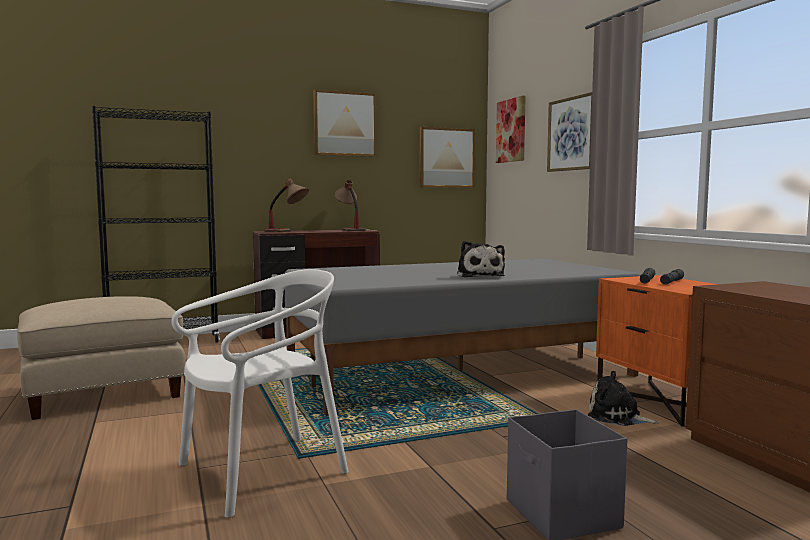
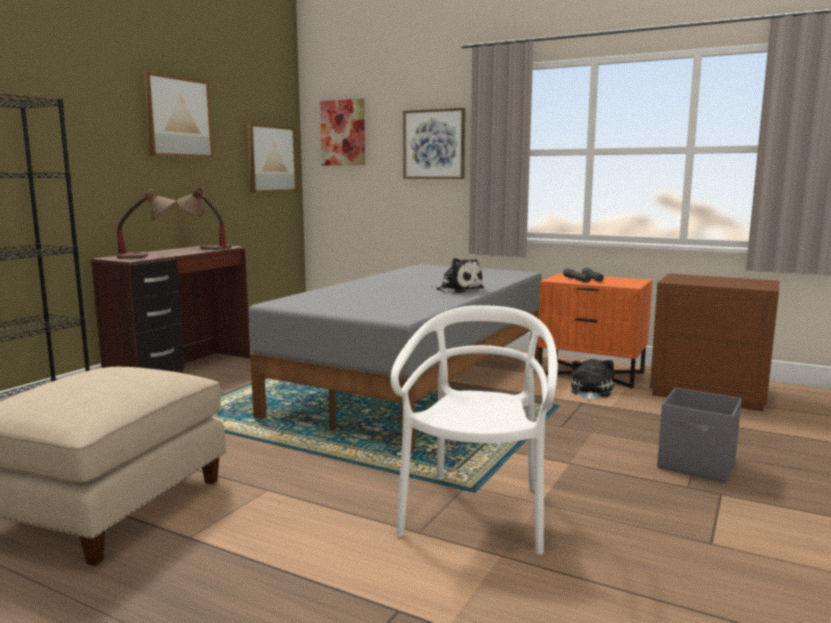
camera: 40 degrees left, 5 degrees up
(617, 417) = (590, 392): plush toy -> plush toy turned 120 degrees clockwise

